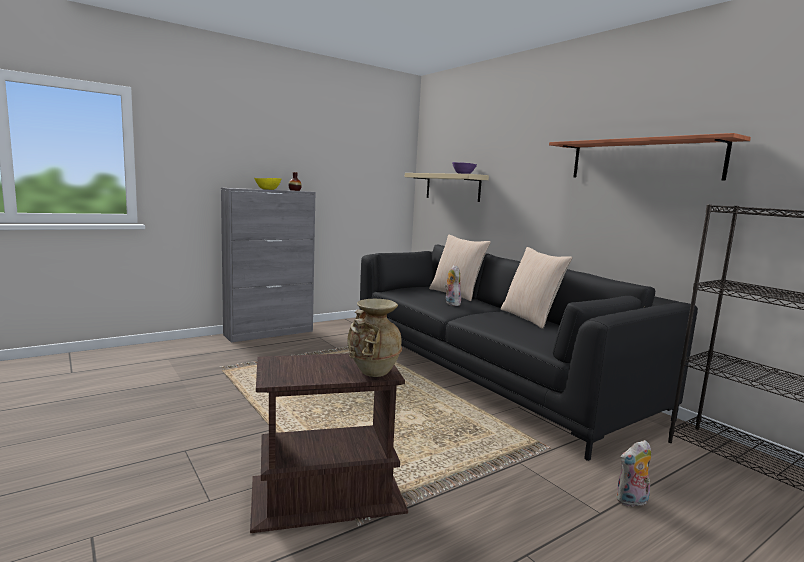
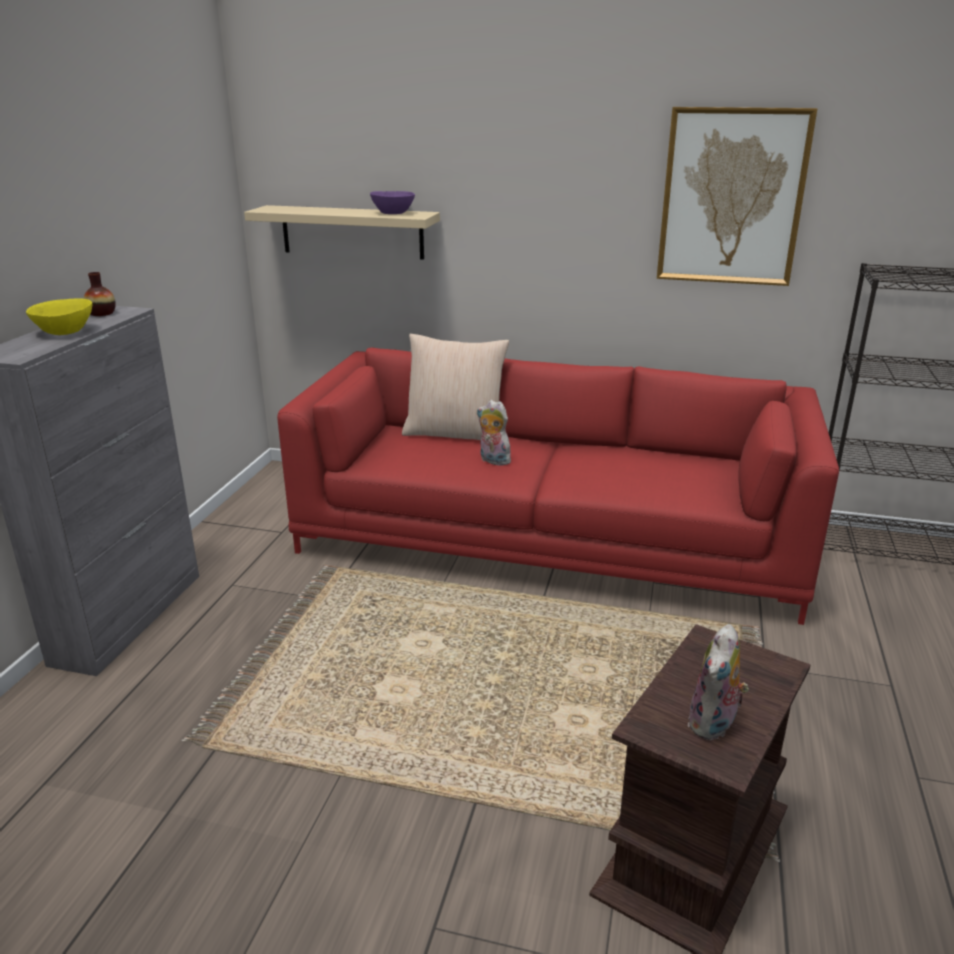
camera: 40 degrees left, 15 degrees up
(372, 372) = (766, 673): beige vase -> none
(489, 372) = (549, 538): black sofa -> red sofa
(530, 318) = (619, 452): beige pillow -> none
(632, 501) = (890, 654): plush toy -> plush toy (714, 725)
(642, 160) = (732, 197): shelf -> picture

